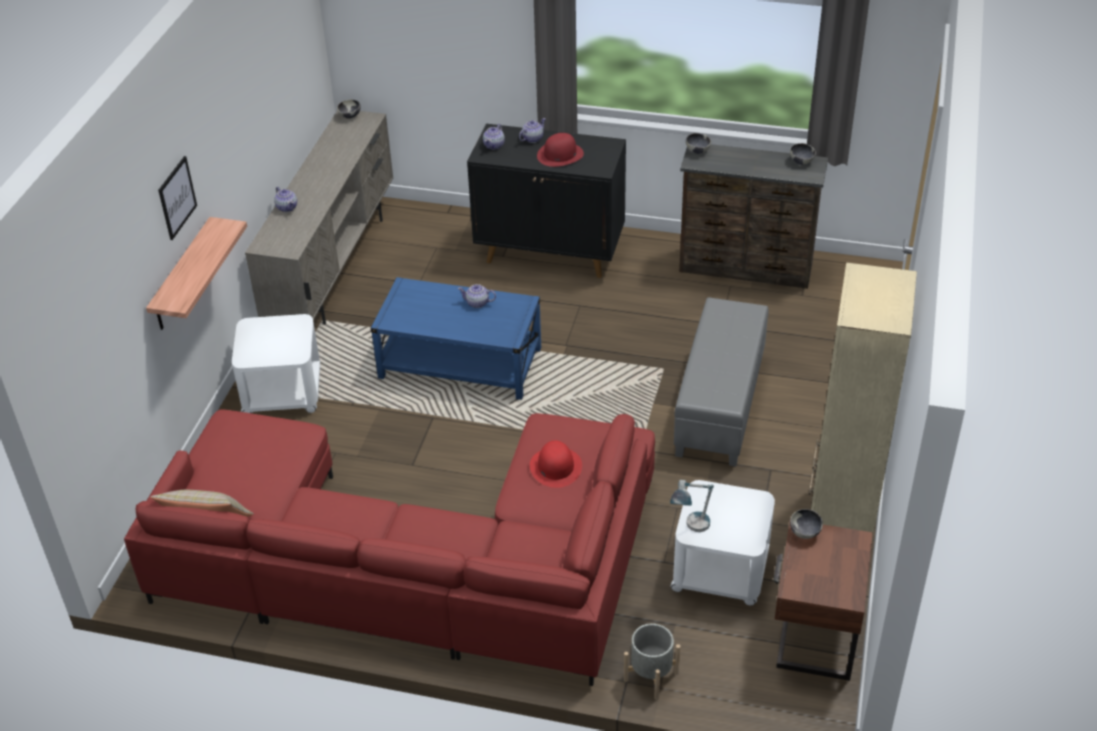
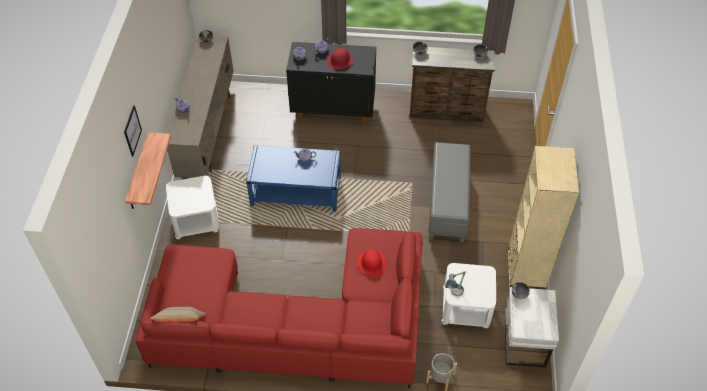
camera: 10 degrees left, 10 degrees up
(813, 638) = (522, 344): brown nightstand -> white nightstand

